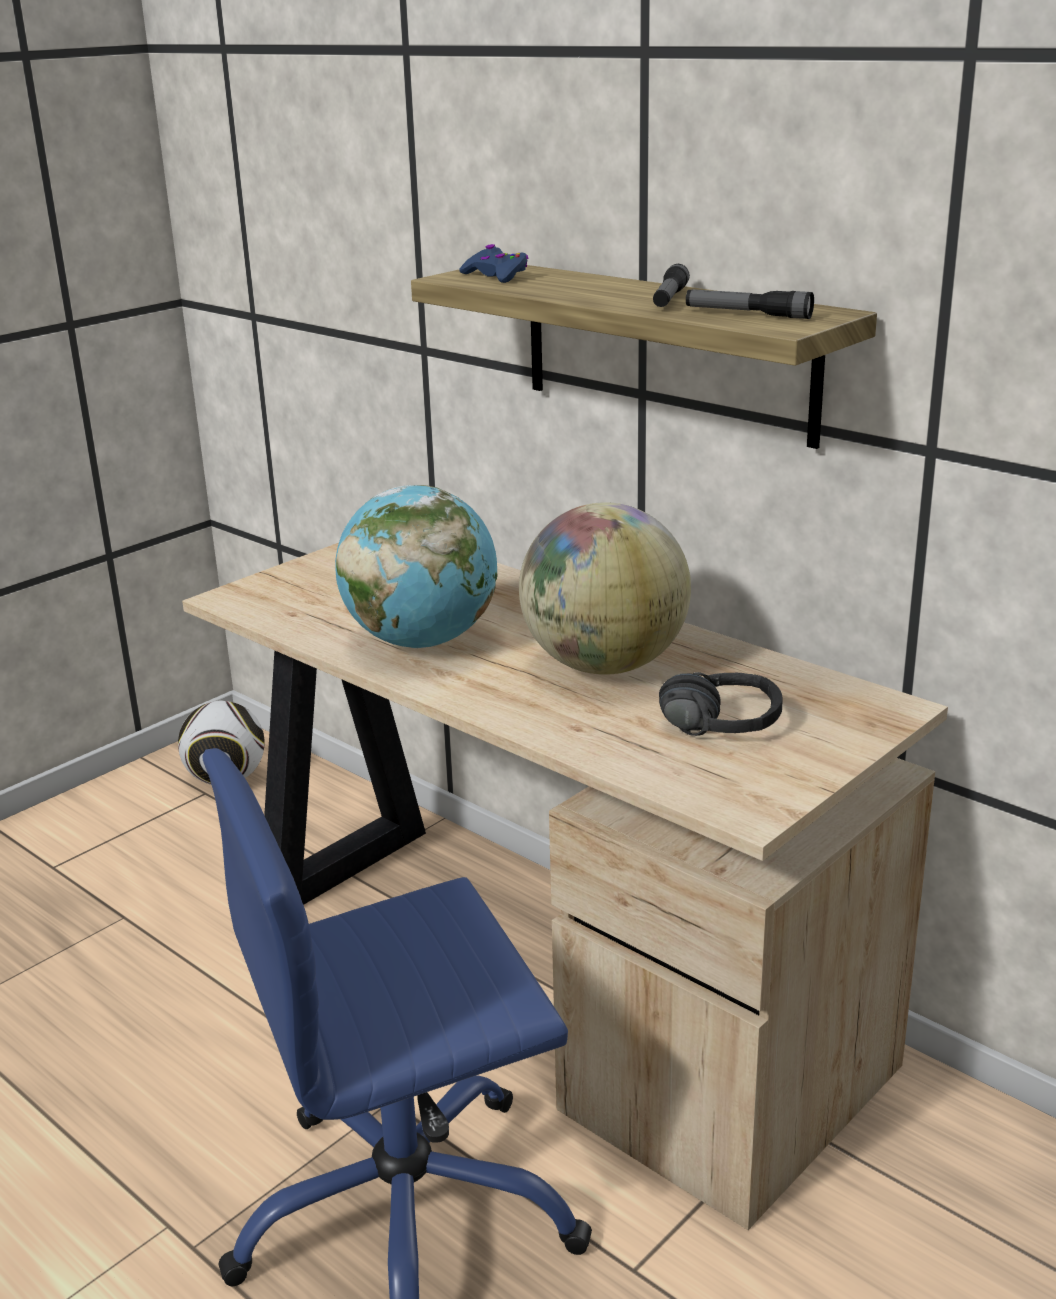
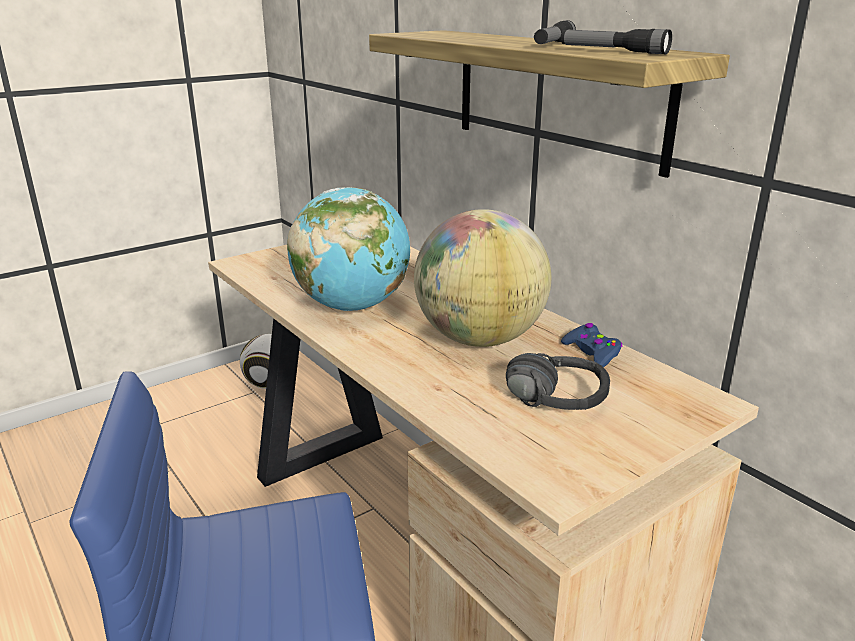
camera: 10 degrees right, 0 degrees up
(496, 276) = (432, 34): blue game controller -> blue game controller (592, 352)

